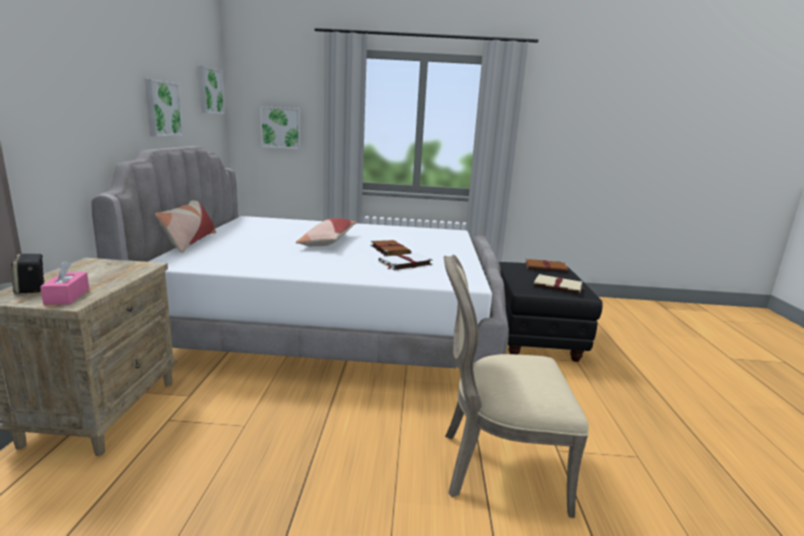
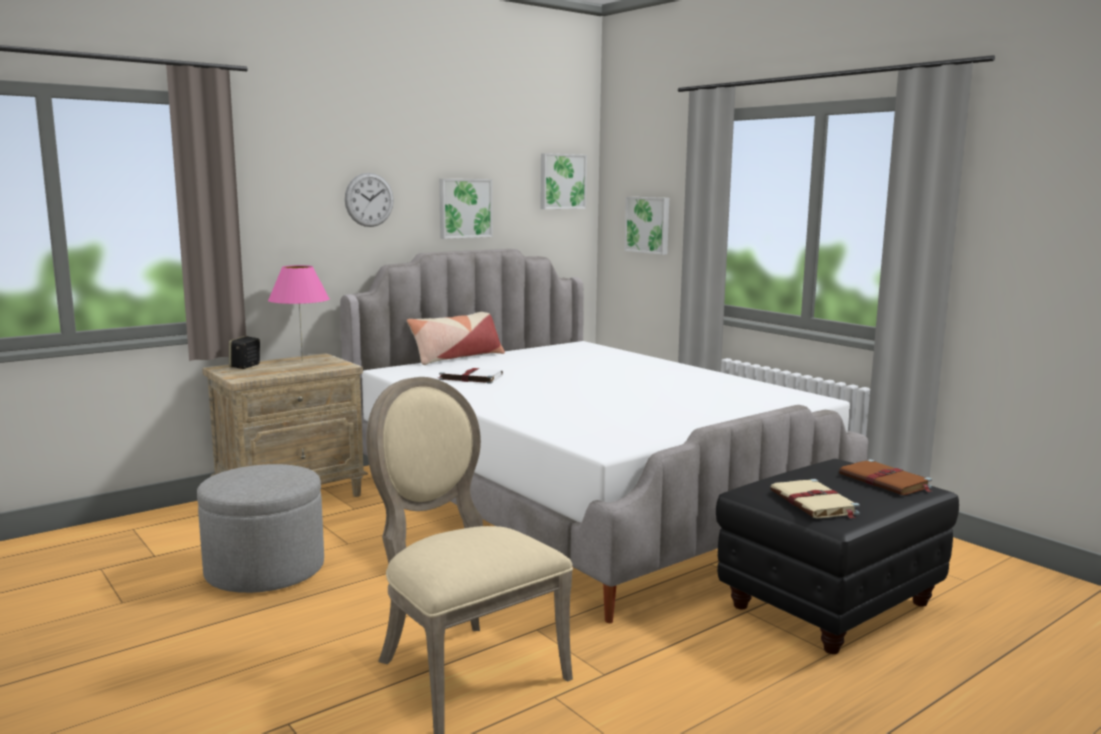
camera: 50 degrees right, 5 degrees down
(67, 296) = (248, 374): pink tissue box -> none
(84, 269) = (302, 360): none -> pink table lamp
(98, 94) = (369, 200): none -> wall clock
(219, 487) = (265, 570): none -> grey ottoman
(328, 241) = (590, 379): pillow -> none
(389, 249) = (634, 400): brown book -> none
(404, 263) = (601, 415): white book -> white book (470, 377)

